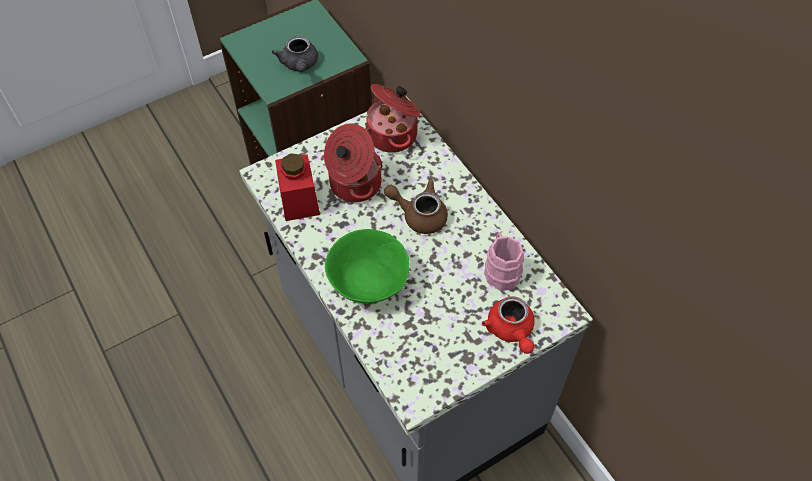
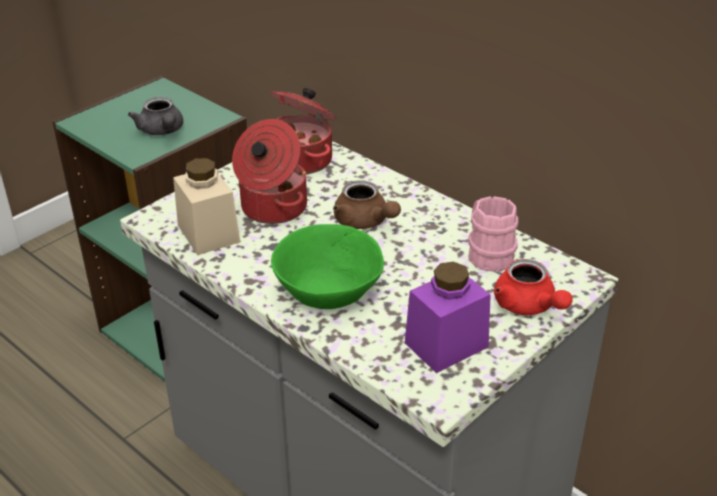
camera: 15 degrees left, 20 degrees down
(299, 200) = (208, 233): red jar -> beige jar
(419, 215) = (365, 222): brown teapot -> brown teapot turned 135 degrees counterclockwise
(436, 353) = (446, 345): none -> purple jar

